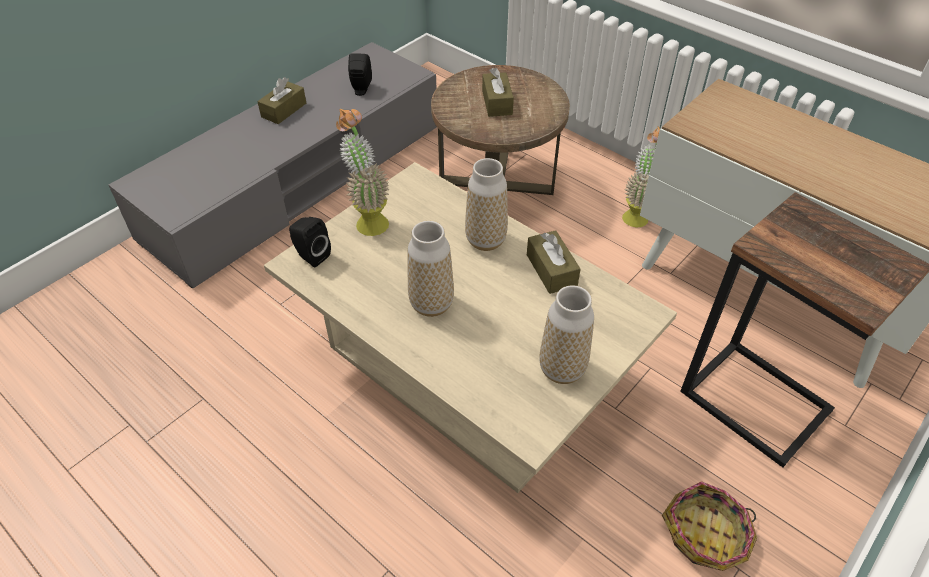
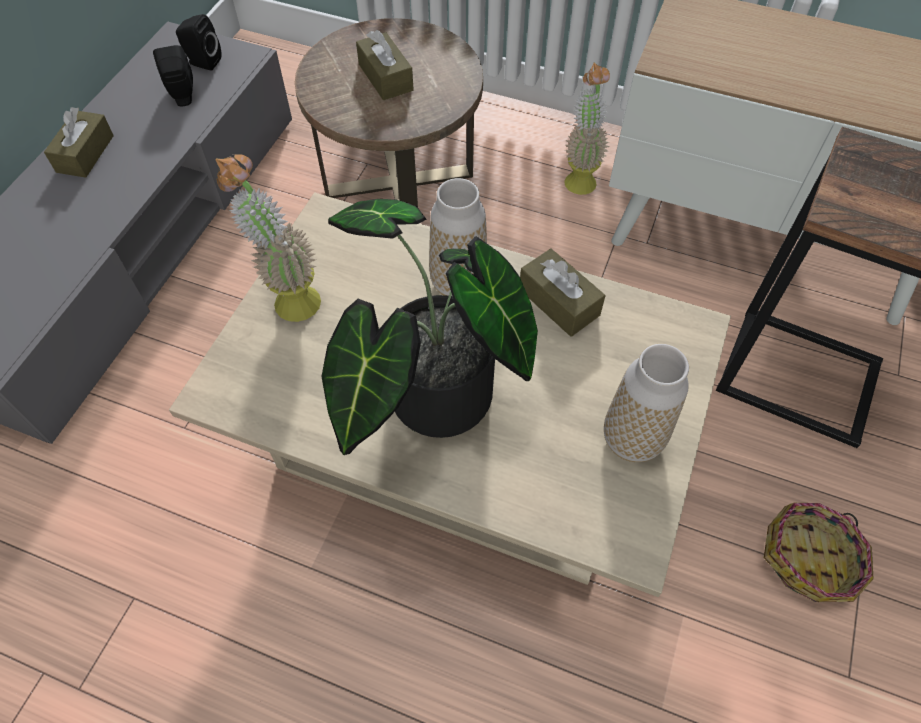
camera: 20 degrees left, 10 degrees up
(311, 256) = (231, 375): black speaker -> black speaker (203, 62)
(431, 304) = (428, 398): vase -> potted plant

